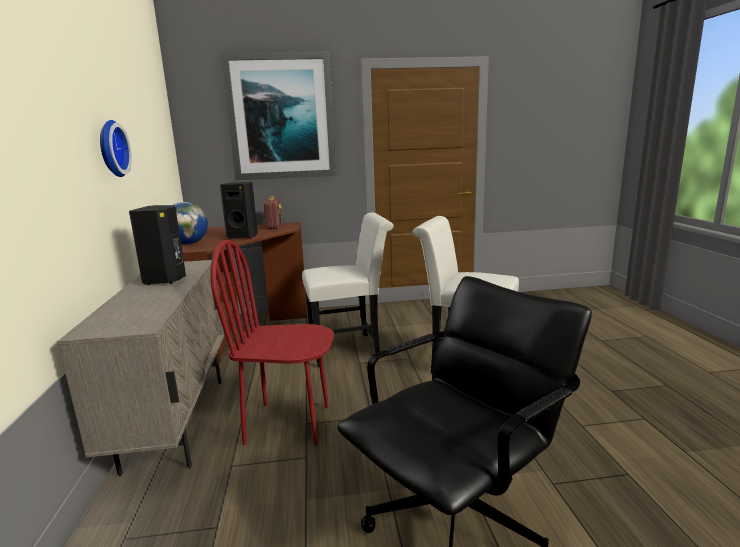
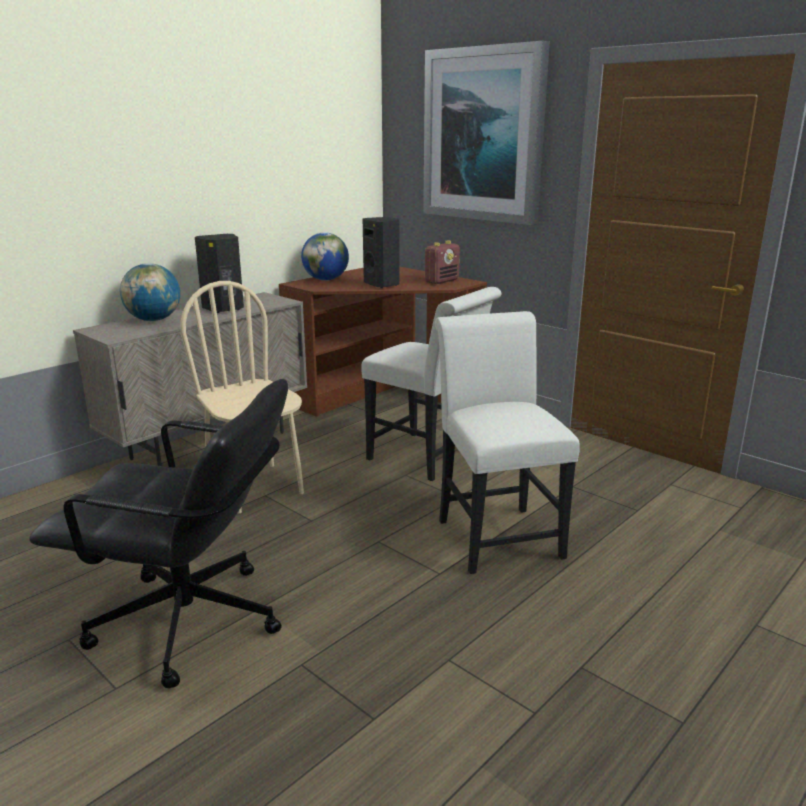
camera: 50 degrees right, 5 degrees up
(110, 149) = (216, 173): wall clock -> none
(127, 305) = (154, 320): none -> globe
(288, 423) = (255, 488): red chair -> beige chair

